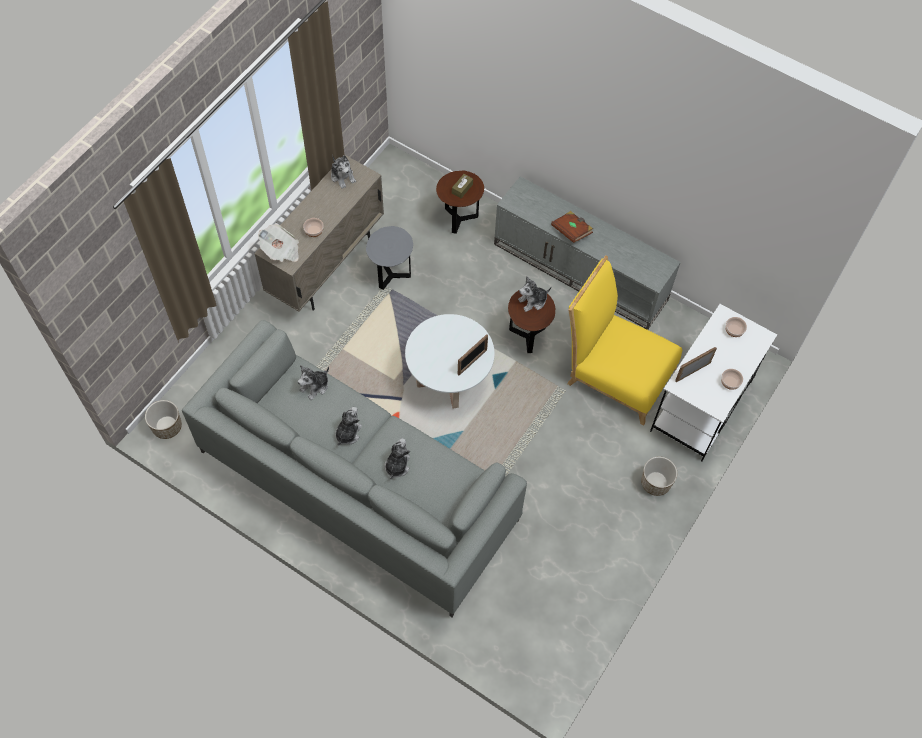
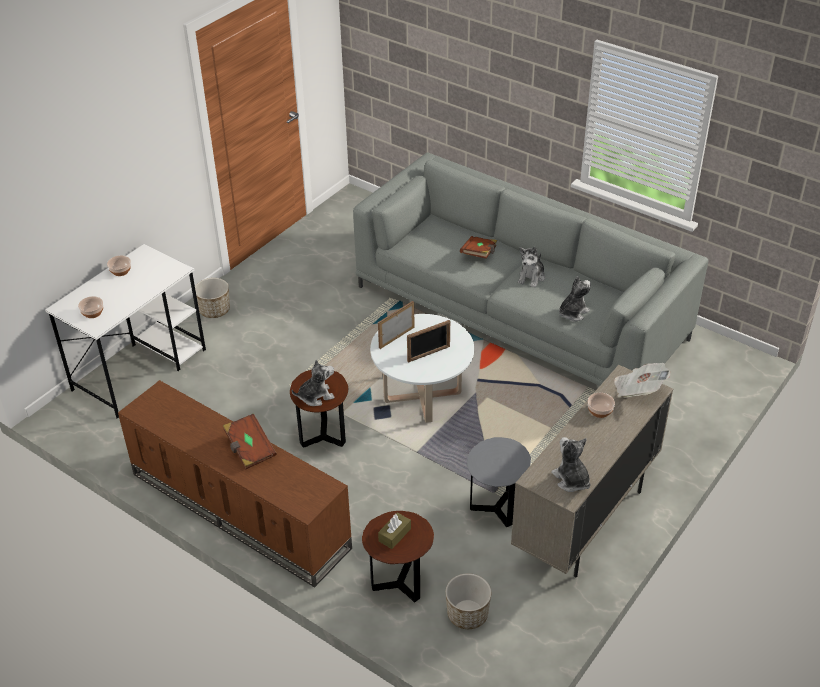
camera: 175 degrees left, 20 degrees down
(167, 427) = (735, 360): planter -> planter (467, 614)
(397, 465) = (479, 254): plush toy -> brown book
(581, 271) = (237, 510): grey tv stand -> brown tv stand
(615, 372) = (226, 401): yellow chair -> none
(692, 371) = (157, 280): picture frame -> picture frame (429, 354)

